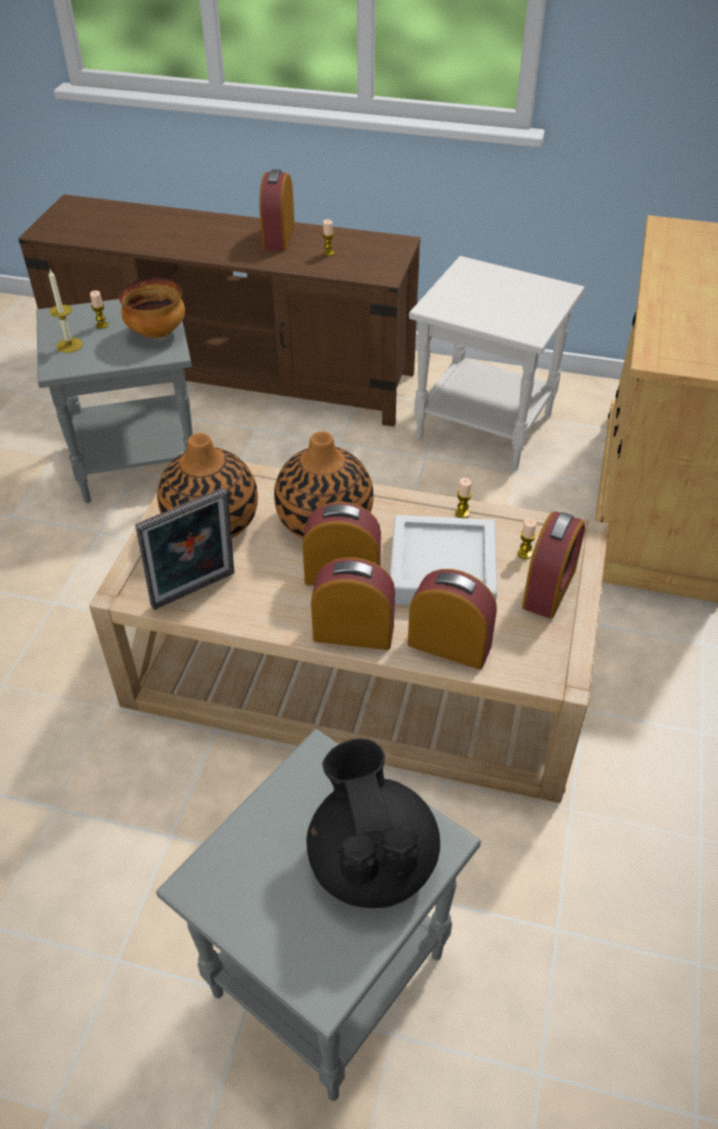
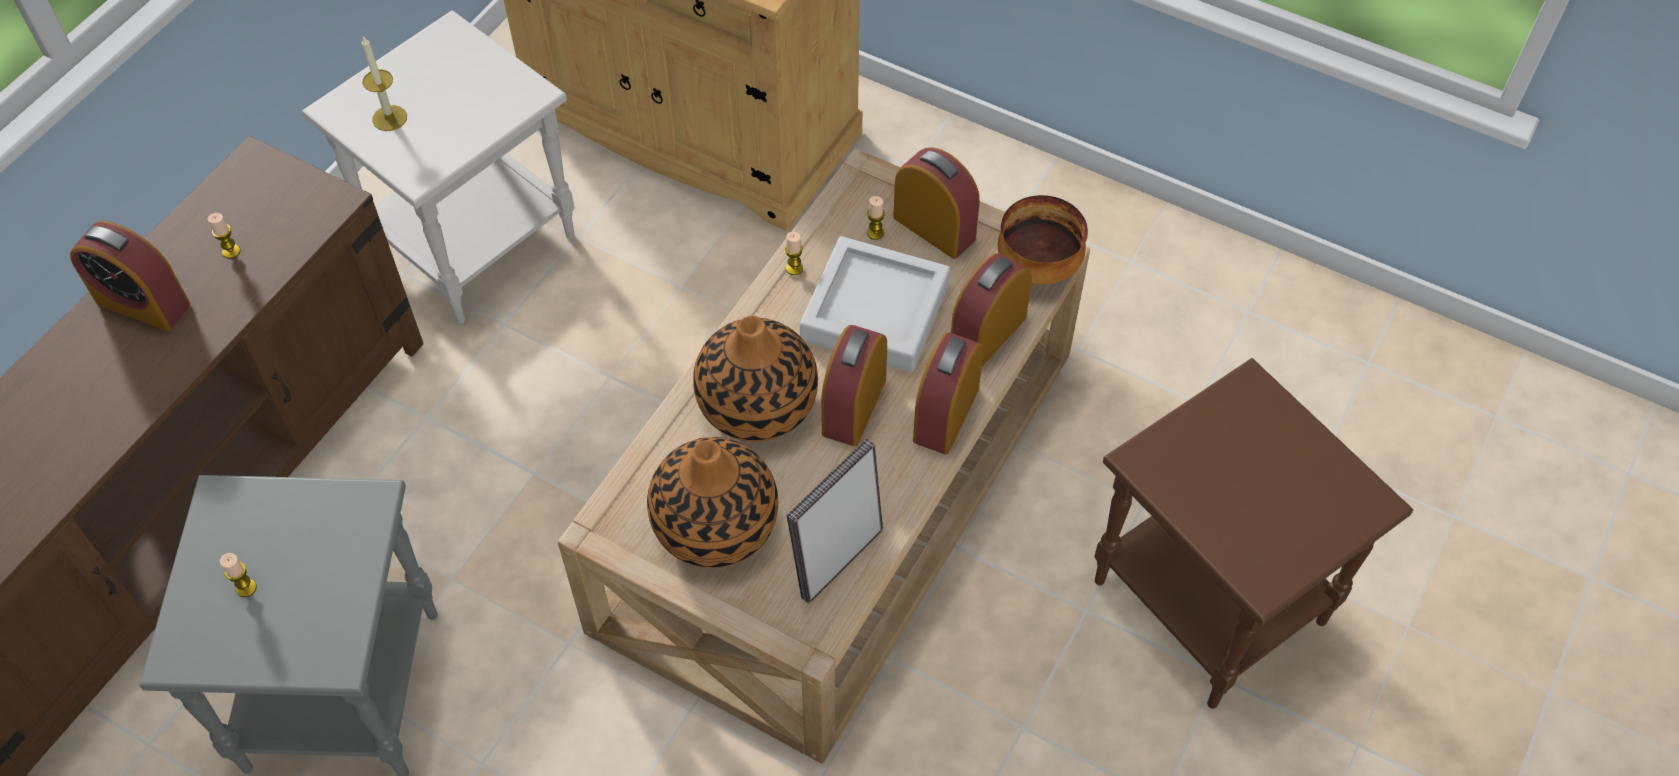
camera: 75 degrees left, 10 degrees up
(69, 345) = (282, 639): candle -> candle (389, 118)
(158, 333) = (311, 512): bowl -> bowl (1038, 267)
(196, 592) = (837, 559): picture frame -> picture frame turned 120 degrees counterclockwise
(327, 970) = (1204, 602): grey side table -> brown side table
(371, 859) = (1259, 441): black teapot -> none

